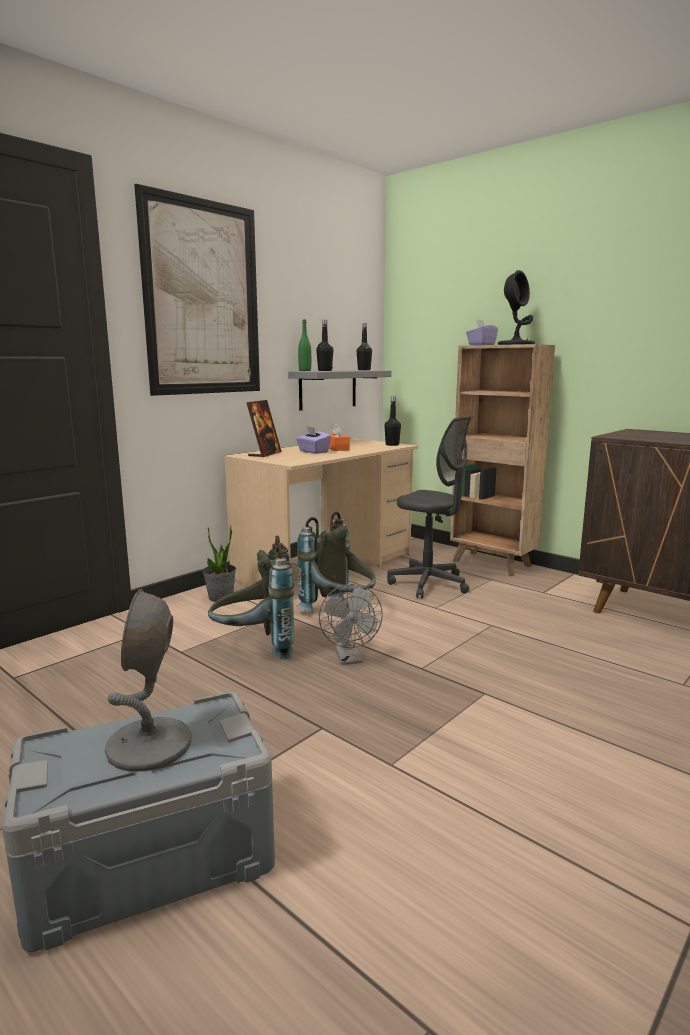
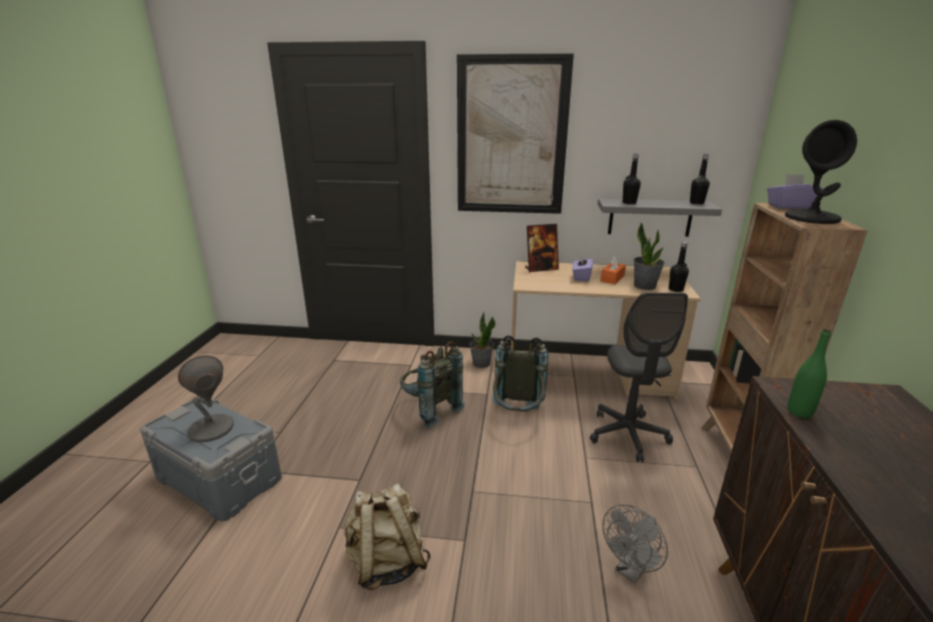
camera: 55 degrees right, 10 degrees up
(305, 371) = (611, 200): green bottle -> green bottle (799, 412)
(350, 659) = (453, 452): grey fan -> grey fan (631, 570)
(369, 447) = (644, 286): none -> potted plant
(477, 745) = (386, 562): none -> beige backpack

